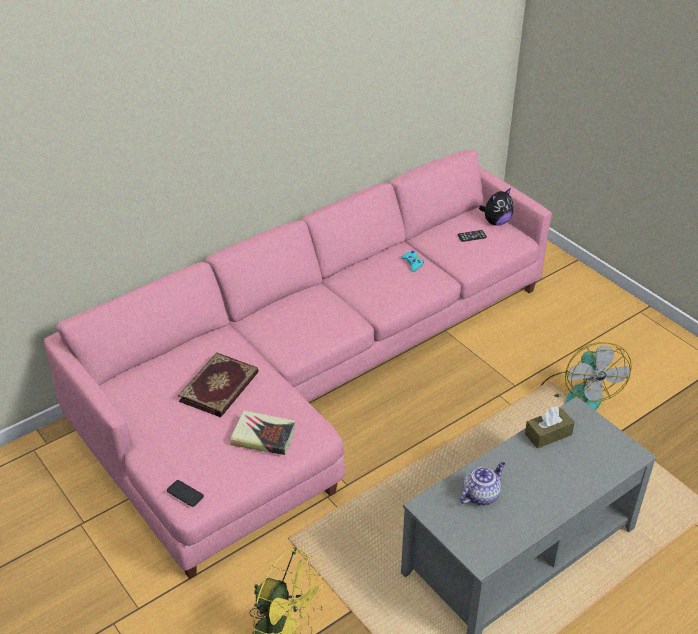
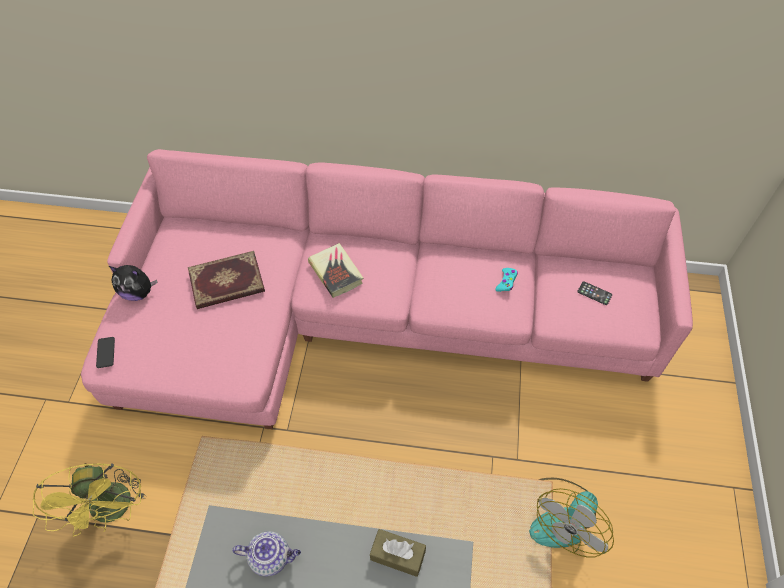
camera: 45 degrees right, 15 degrees up
(263, 436) = (203, 350): book -> book (336, 272)
(496, 222) = (640, 294): plush toy -> plush toy (138, 292)

